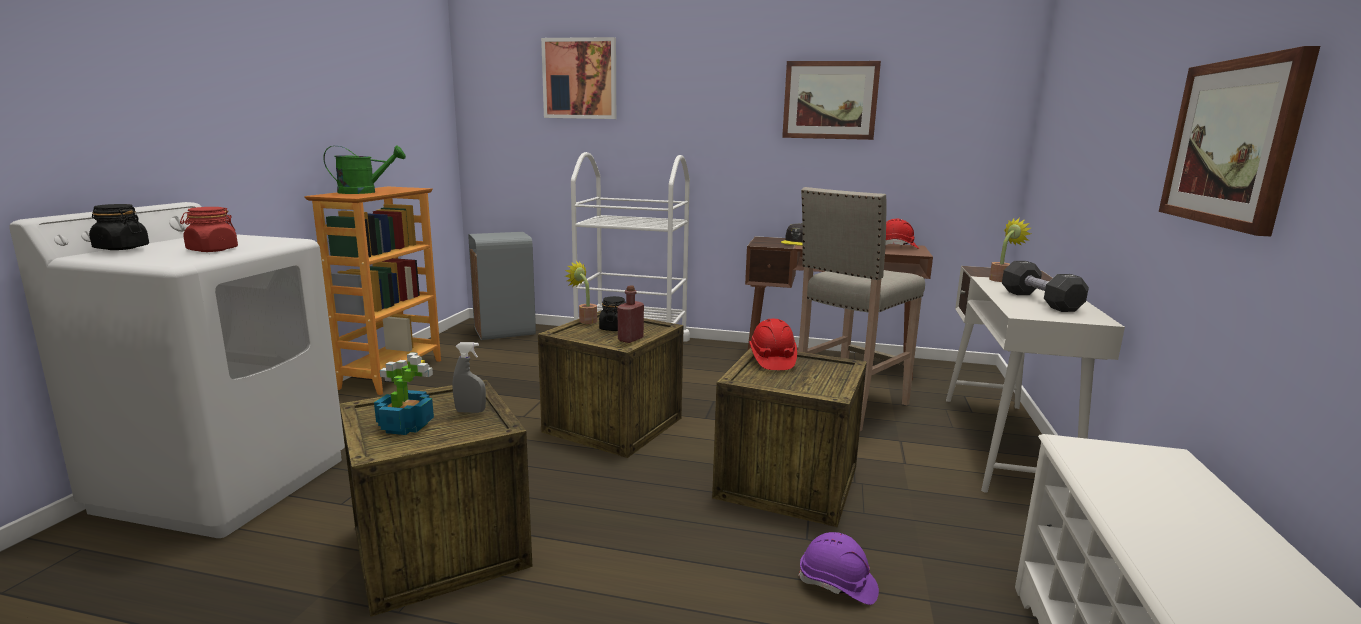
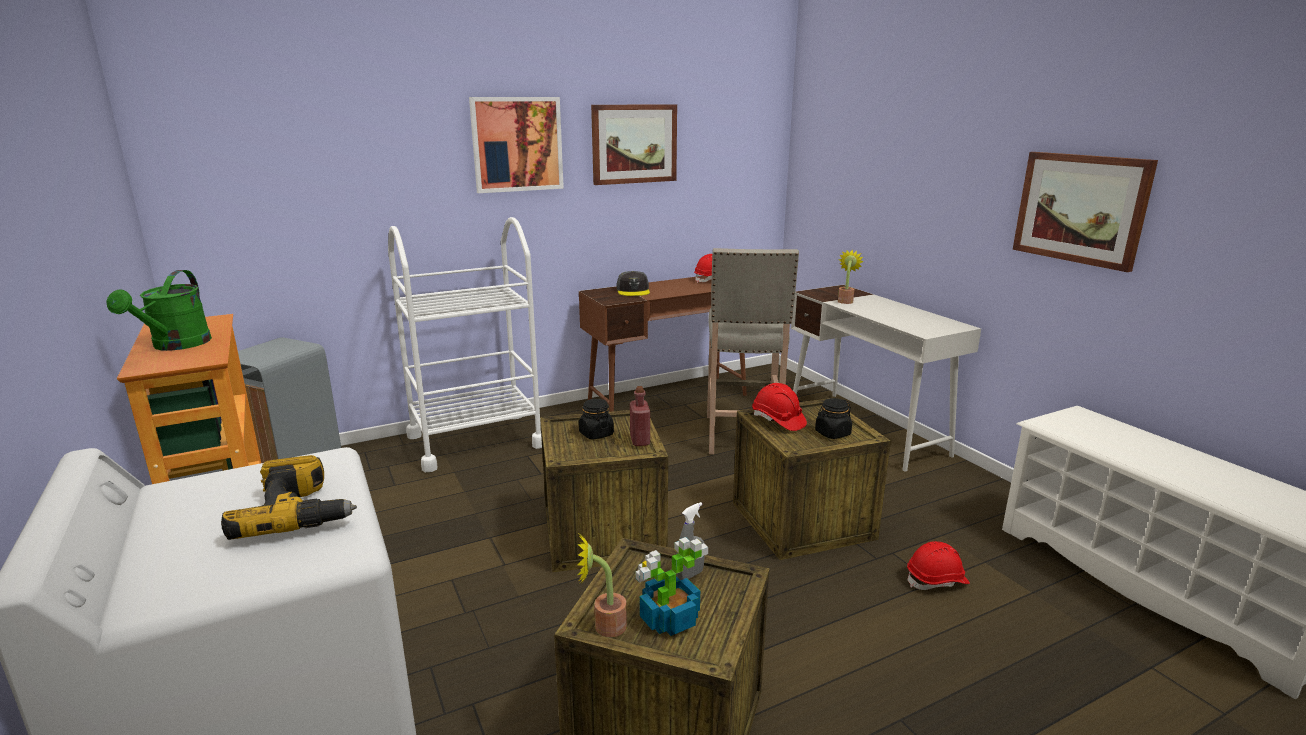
camera: 40 degrees left, 5 degrees up
(121, 248) = (156, 567): black jar -> black jar (832, 433)
(212, 250) = (300, 513): red jar -> power drill
(364, 192) = (176, 345): green watering can -> green watering can turned 150 degrees clockwise
(580, 79) = (343, 128): picture -> picture (517, 144)
(585, 320) = (554, 434): potted plant -> potted plant (603, 626)
(837, 585) = (937, 580): purple hard hat -> red hard hat
(1040, 301) = (906, 317): black dumbbell -> none

